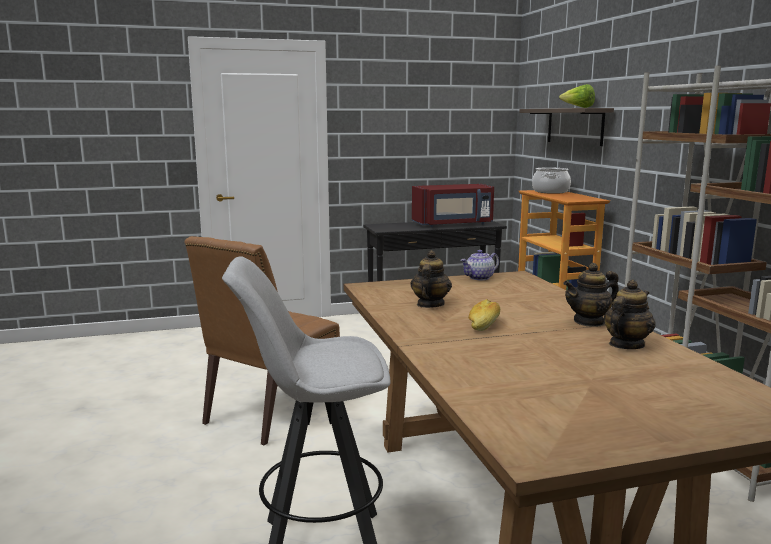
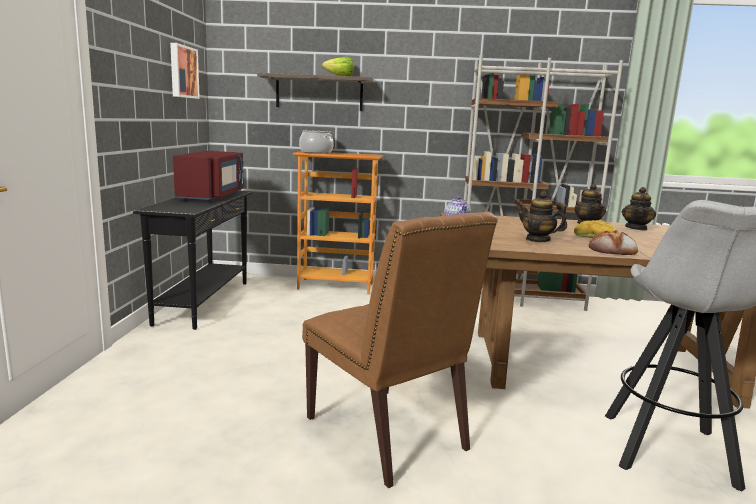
camera: 70 degrees left, 0 degrees up
(422, 330) = (613, 250): none -> bread
(462, 114) = (182, 72): none -> picture
(626, 345) = (636, 228): teapot -> teapot turned 135 degrees counterclockwise

